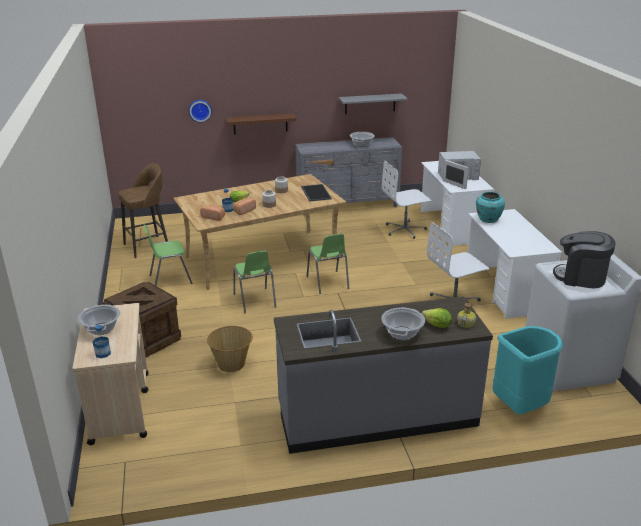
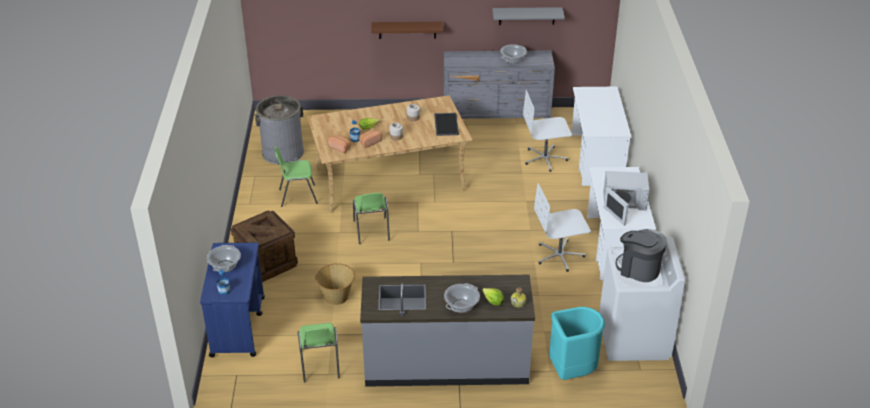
camera: 10 degrees right, 10 degrees up
(120, 406) = (238, 326): beige cart -> blue cart
(148, 246) = (283, 152): brown stool -> grey trash can
(200, 110) = (345, 14): wall clock -> none
(328, 283) = (445, 218): green chair -> green chair (320, 365)
(457, 177) = (600, 114): white microwave -> white microwave (623, 202)
(488, 220) = (604, 179): turquoise vase -> none

